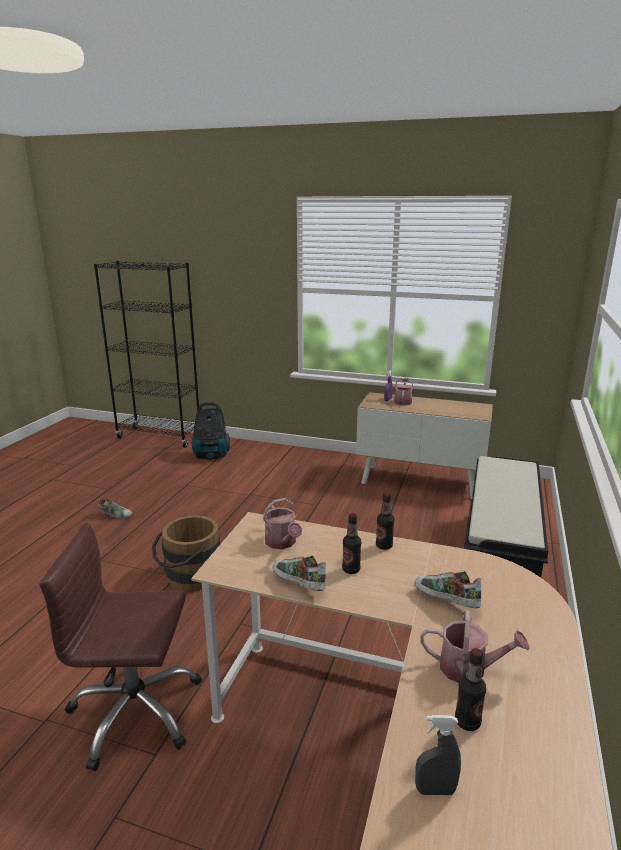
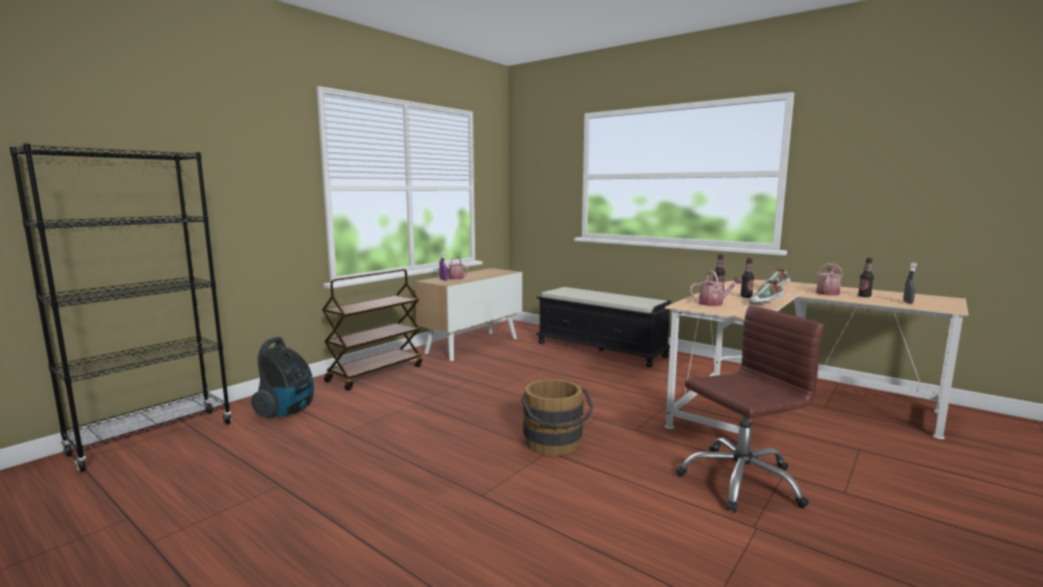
camera: 70 degrees left, 10 degrees down
(116, 515) = (374, 481): shoe -> none
(135, 712) = (740, 480): brown office chair -> brown office chair turned 135 degrees counterclockwise
(303, 461) = (375, 373): none -> brown cart

